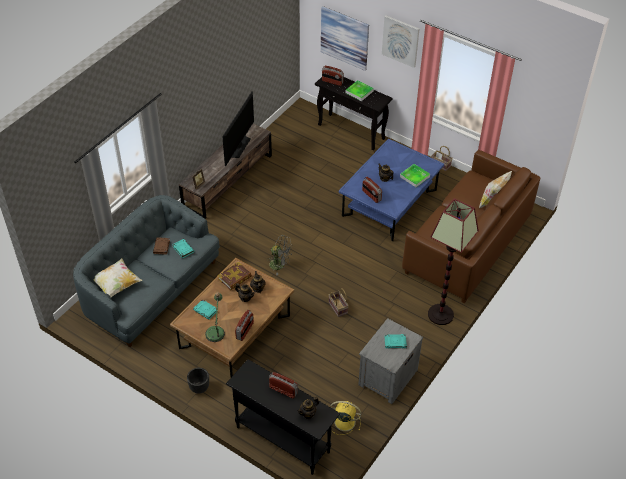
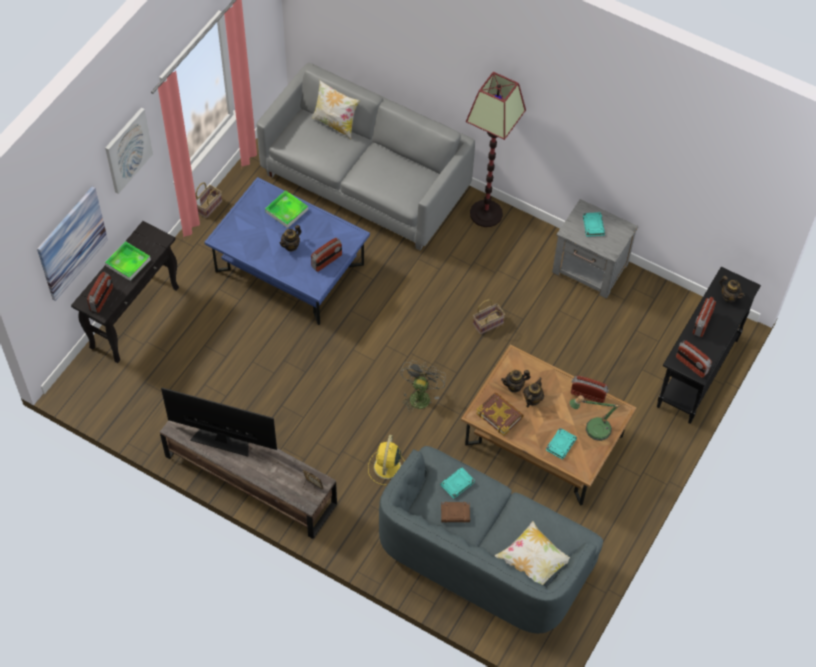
camera: 95 degrees left, 10 degrees up
(199, 387) = (639, 472): black planter -> none
(244, 377) = (691, 365): none -> radio
(343, 421) = (661, 312): yellow fan -> yellow fan (387, 468)
(467, 246) = (366, 182): brown sofa -> grey sofa

